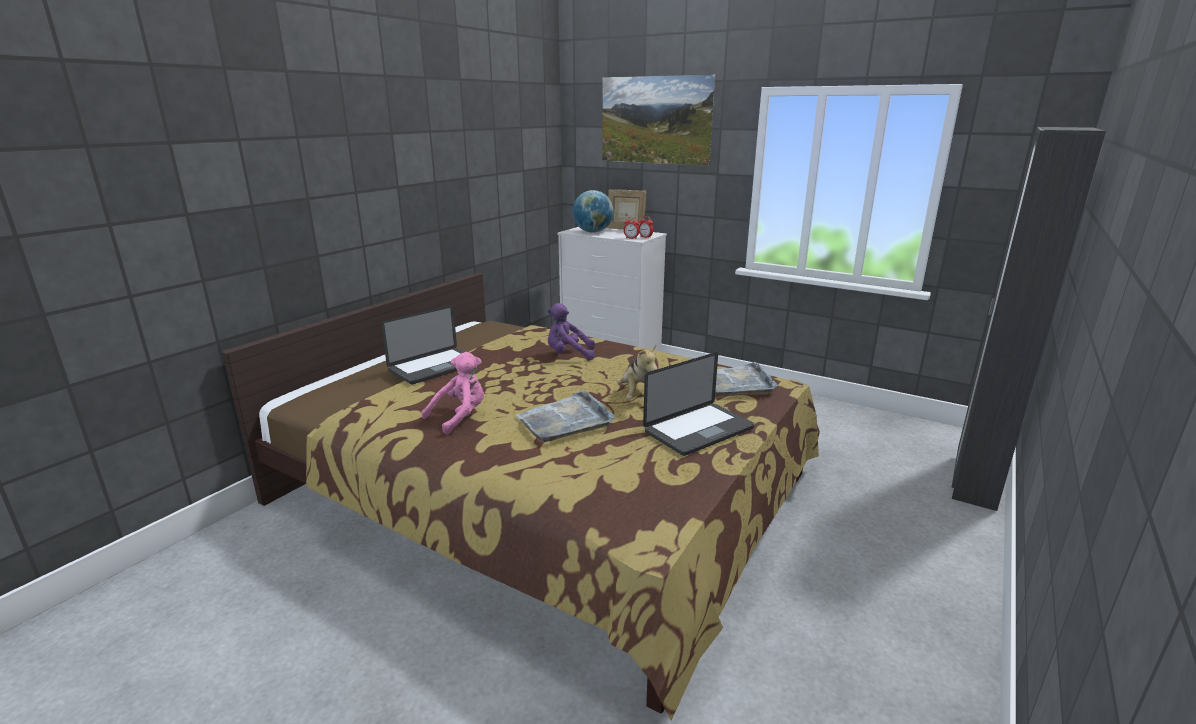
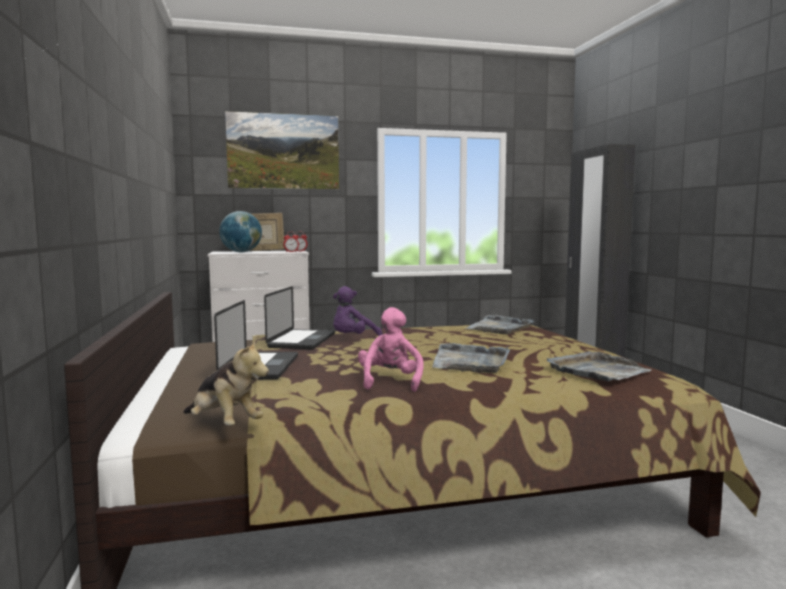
camera: 45 degrees left, 15 degrees down
(632, 481) = (597, 371): none -> grey tray
(637, 395) = (469, 343): plush toy -> plush toy (224, 425)
(699, 430) = (551, 346): laptop -> laptop (302, 340)

